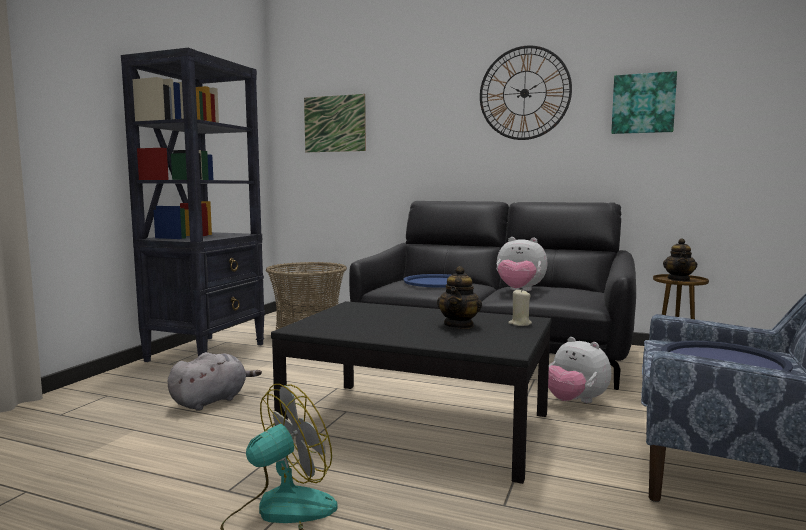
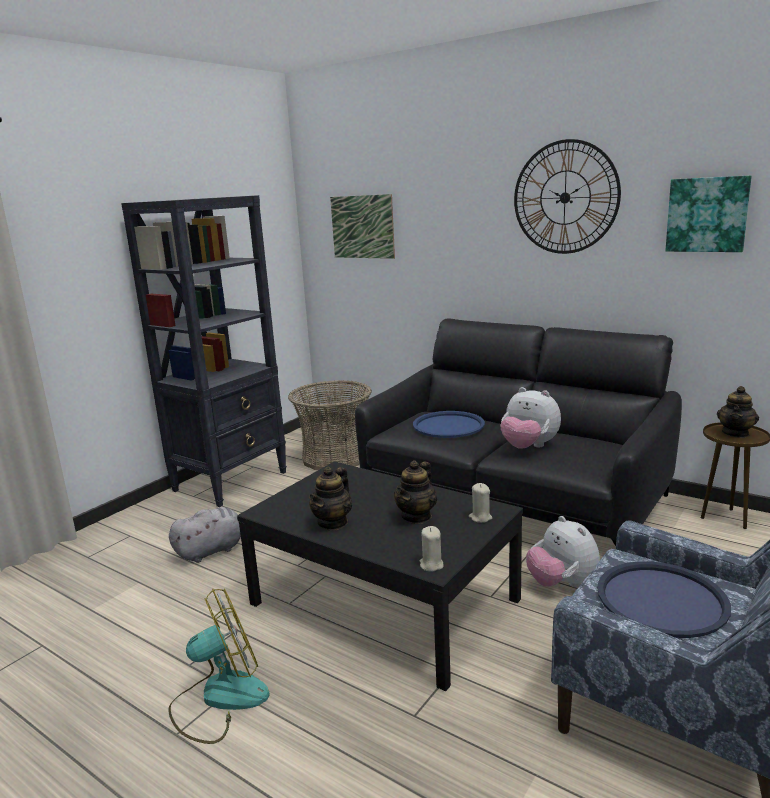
camera: 15 degrees right, 10 degrees up
(379, 331) = (333, 523): none -> teapot
(503, 349) = (431, 565): none -> beige candle

